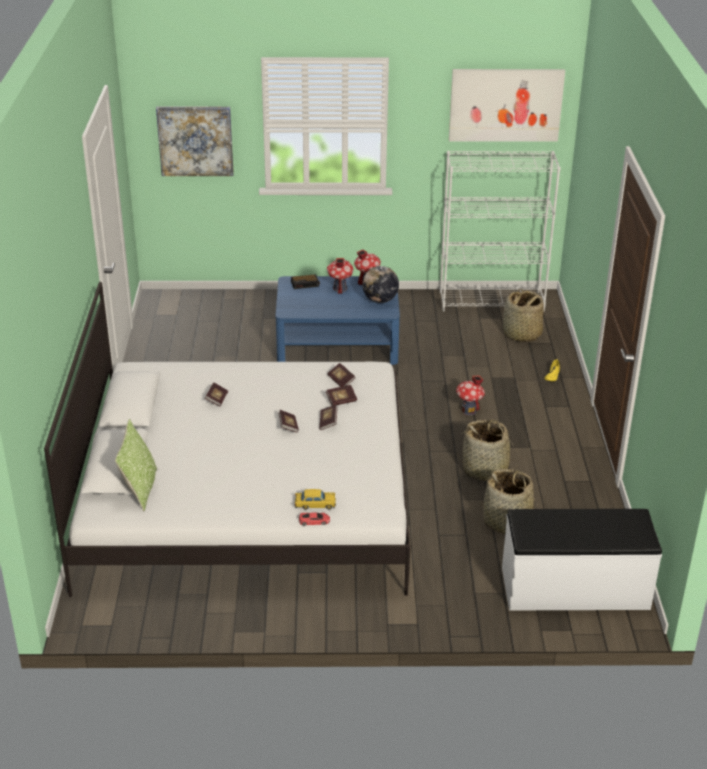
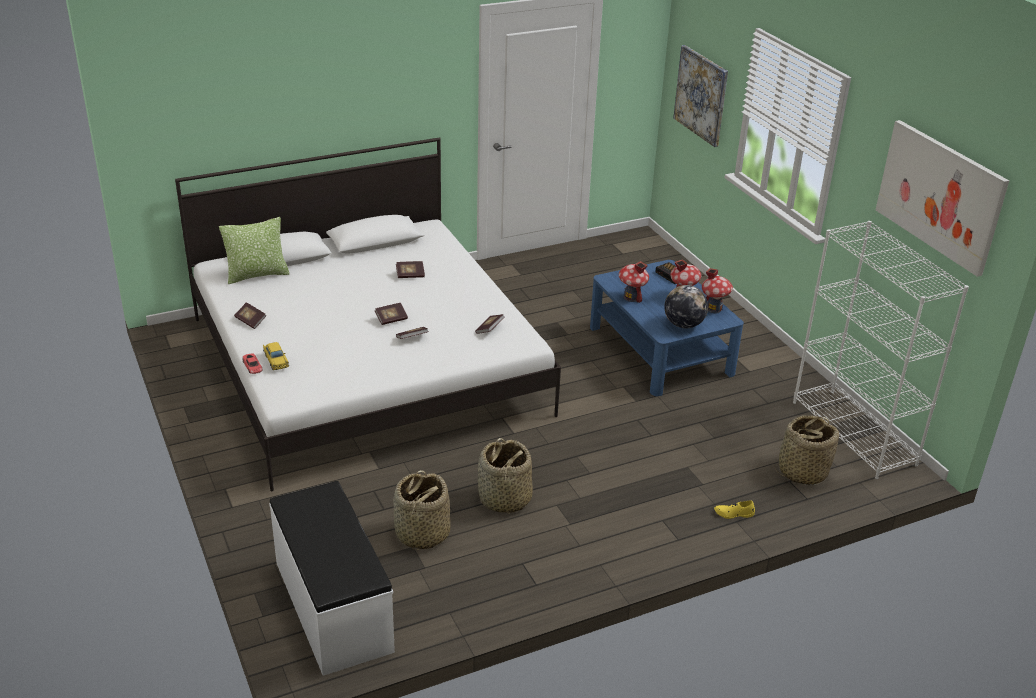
camera: 65 degrees right, 0 degrees up
(341, 400) = (454, 337): book -> book (250, 321)
(469, 411) = (606, 464): toy house -> toy house (631, 297)

